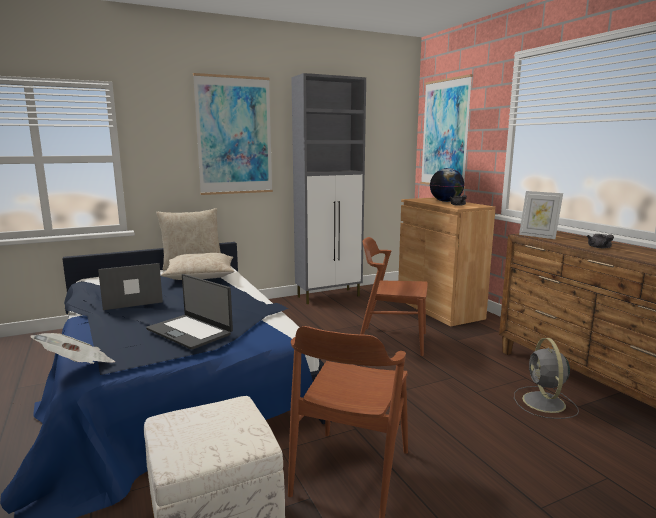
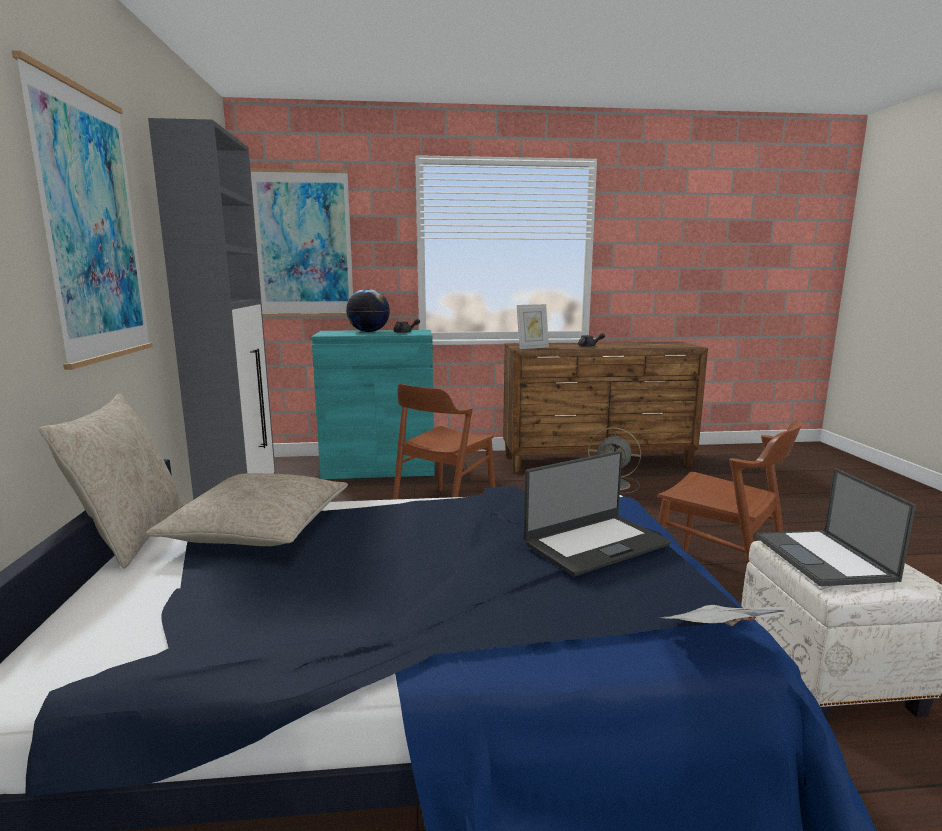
camera: 70 degrees left, 0 degrees up
(131, 300) = (379, 594): laptop -> laptop (825, 558)
(439, 308) = (379, 468): brown cabinet -> turquoise cabinet

